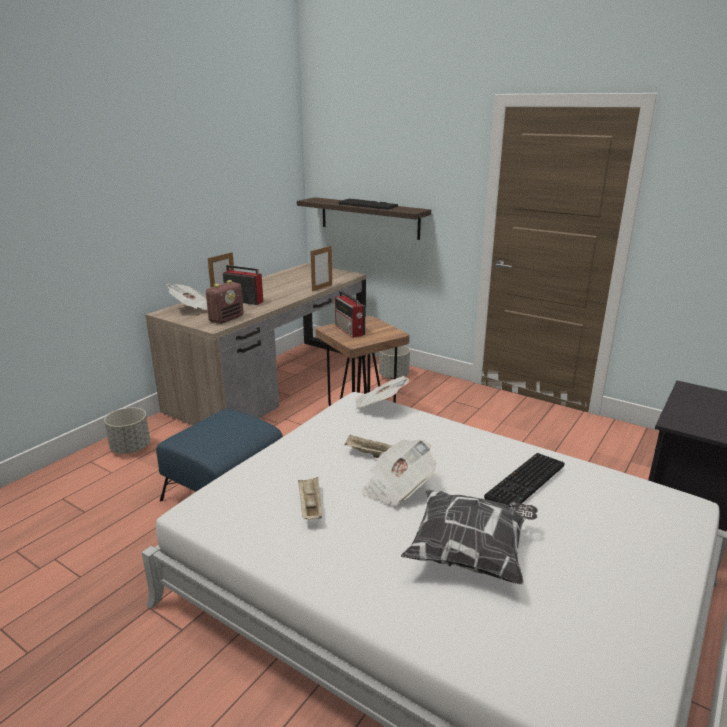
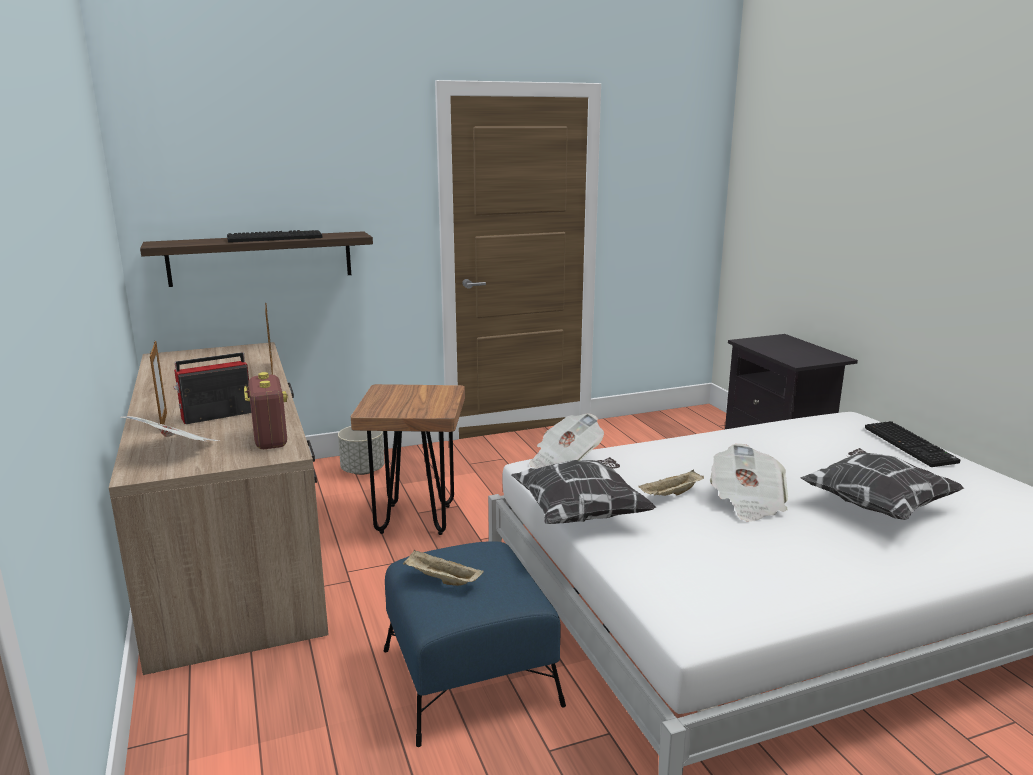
camera: 55 degrees left, 5 degrees down
(131, 448) = (214, 741): grey planter -> none
(309, 433) = (581, 513): none -> pillow
(310, 507) = (744, 555): beige tray -> beige tray (441, 580)
(350, 330) = (398, 404): radio -> none
(526, 483) = (785, 451): keyboard -> keyboard (911, 445)

